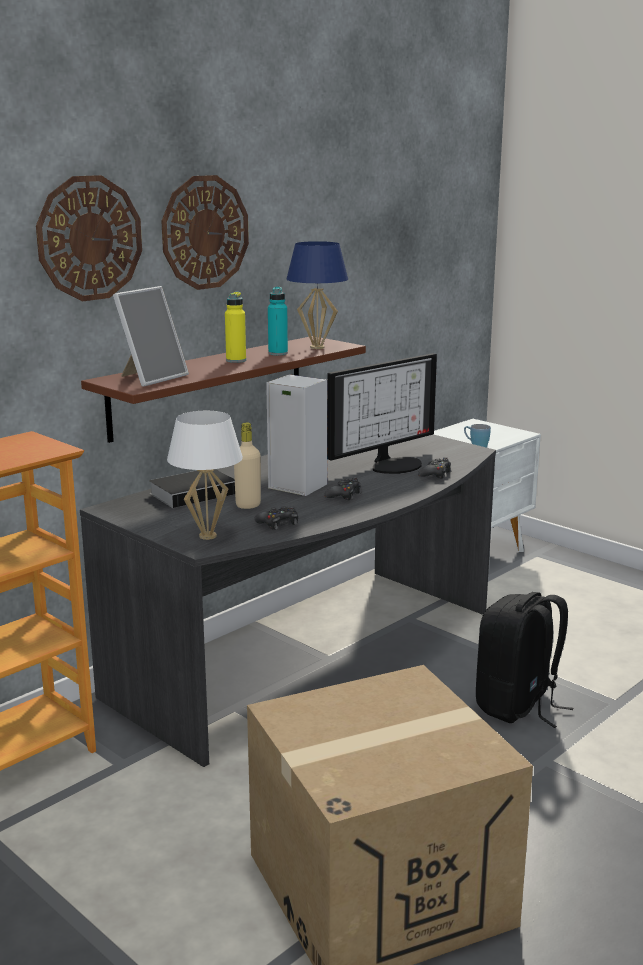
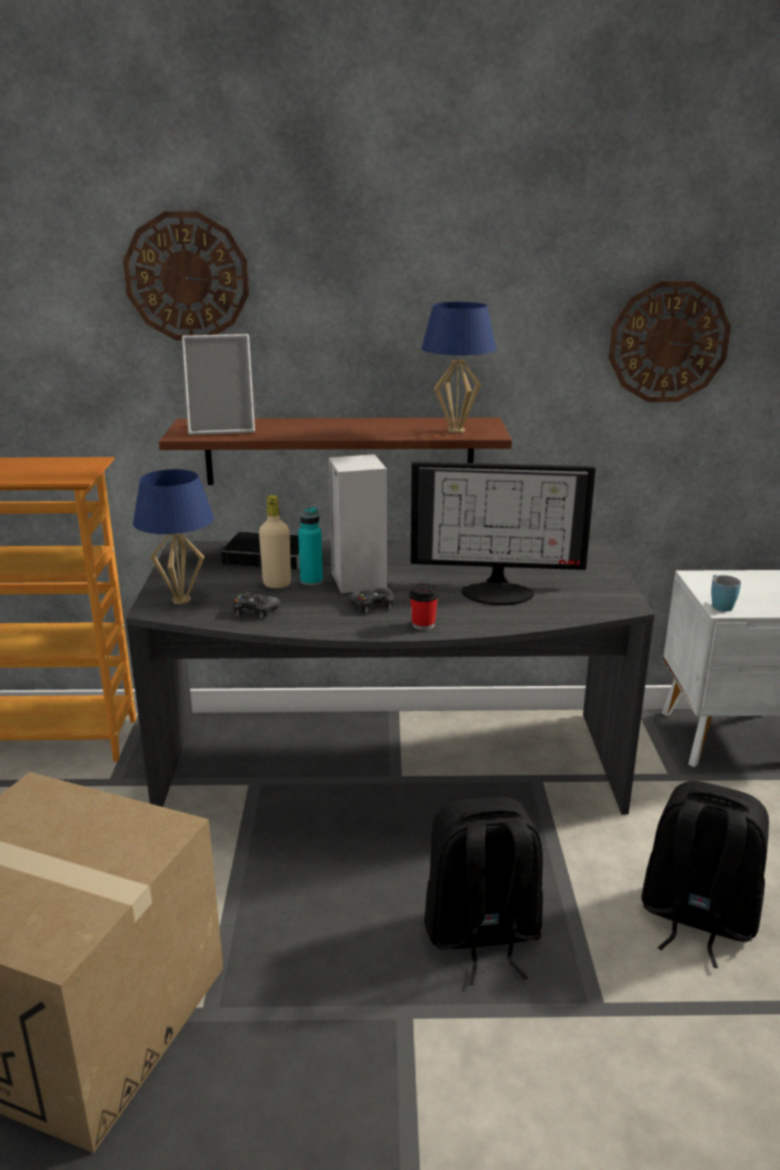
camera: 45 degrees right, 5 degrees up
(205, 232) = (338, 281): wall clock -> wall clock (668, 342)
(207, 536) = (181, 600): white table lamp -> blue table lamp
(236, 360) = (340, 428): yellow bottle -> none
(278, 353) = (399, 429): turquoise bottle -> turquoise bottle (311, 581)
(399, 494) = (423, 625): none -> cup
(435, 474) = (512, 617): black game controller -> none
(592, 643) = (696, 919): none -> black backpack

